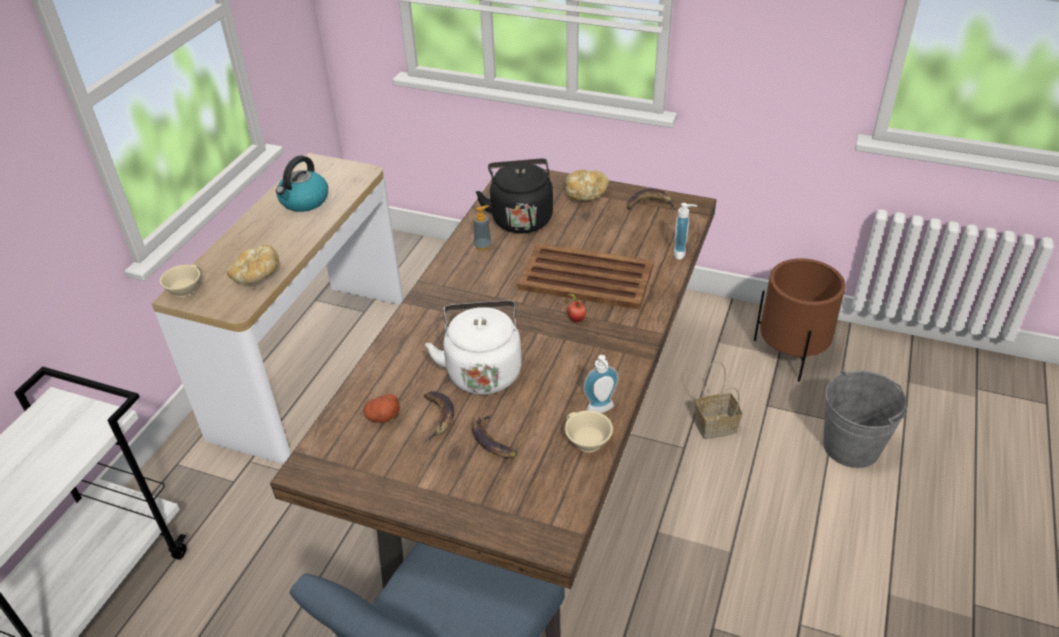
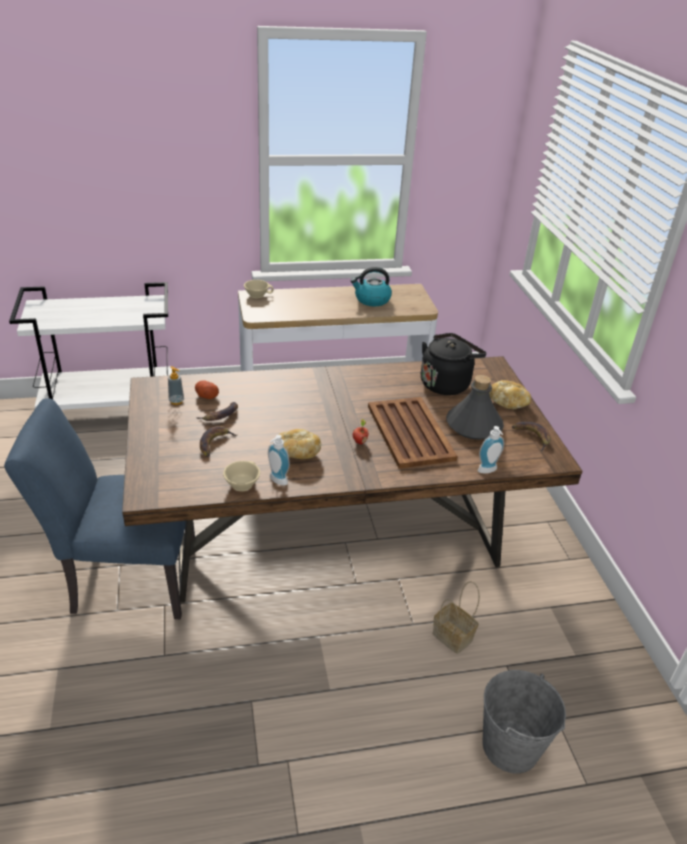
camera: 55 degrees right, 5 degrees down
(256, 276) = (288, 311): bread -> bread (296, 453)
(483, 246) = (398, 378): soap dispenser -> soap dispenser (176, 401)
(483, 370) = (275, 419): white kettle -> none
(606, 231) = (473, 426): none -> grey bottle
(791, 353) = (587, 664): brown planter -> none

